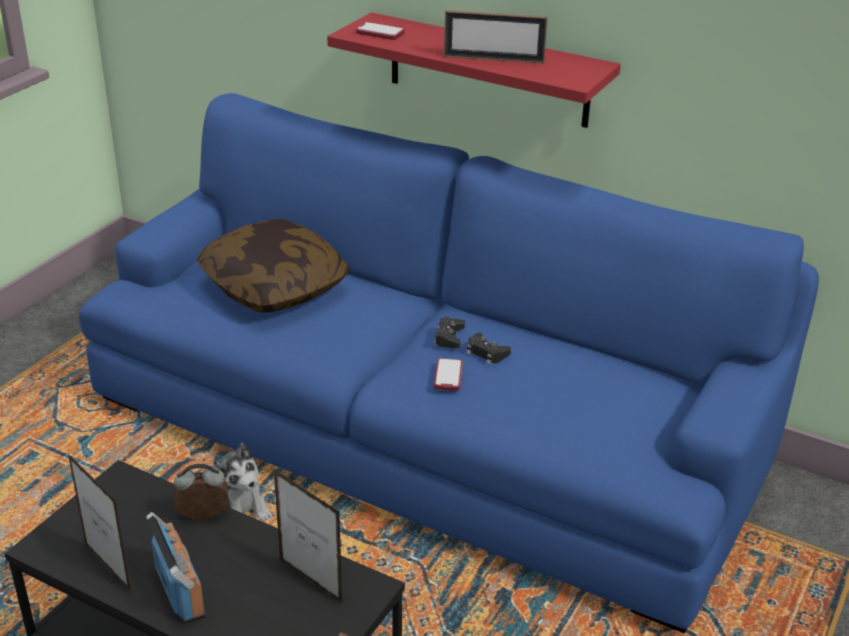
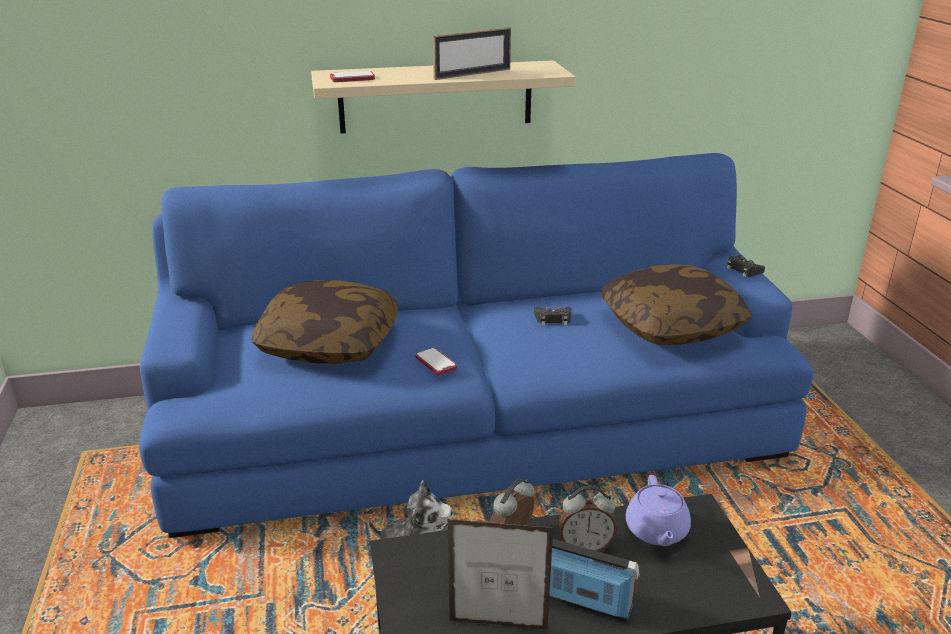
camera: 40 degrees left, 5 degrees down
(242, 556) = (585, 547): none -> alarm clock
(310, 581) = (656, 531): picture frame -> purple teapot
(448, 376) = (552, 344): phone -> phone (436, 363)
(449, 337) = (513, 321): black game controller -> black game controller (743, 270)
(488, 70) = (436, 96): red shelf -> beige shelf
(590, 414) = (671, 325): none -> pillow

